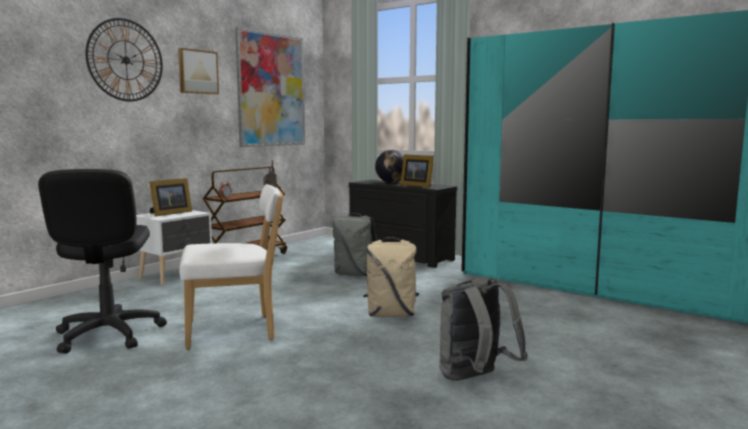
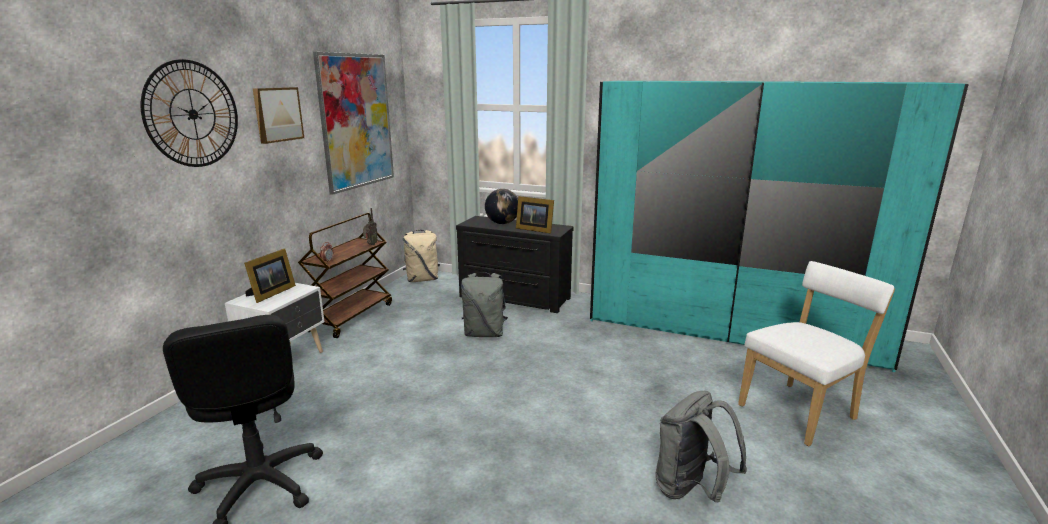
camera: 15 degrees left, 10 degrees up
(235, 330) = (408, 451): white chair -> white chair (800, 411)
(391, 315) = (557, 398): beige backpack -> beige backpack (422, 279)

